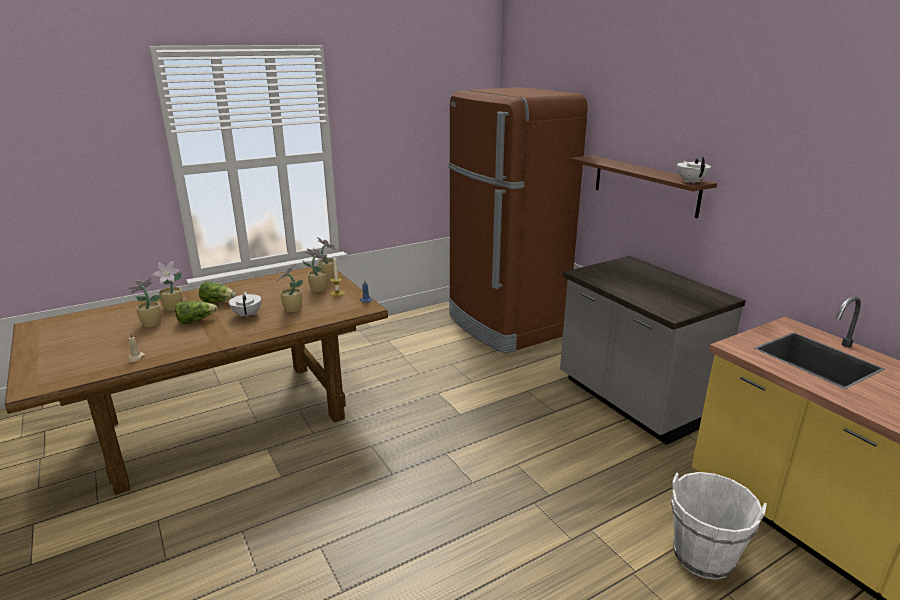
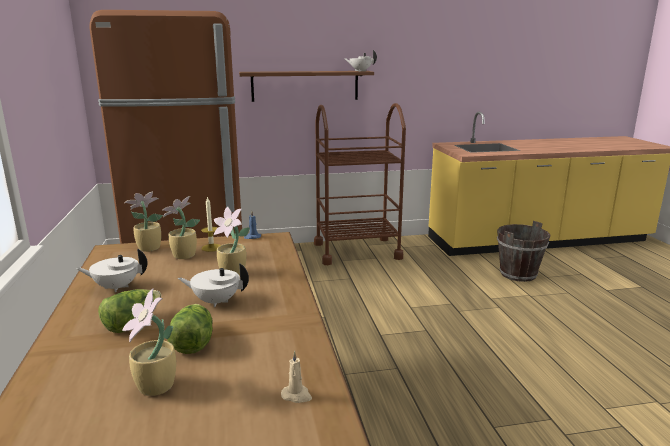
camera: 70 degrees left, 5 degrees down
(174, 308) = (106, 364): potted plant -> none
(264, 286) = (116, 287): none -> white teapot
(632, 401) = (357, 251): grey counter -> brown cart
(703, 557) = (518, 274): white bucket -> brown bucket

